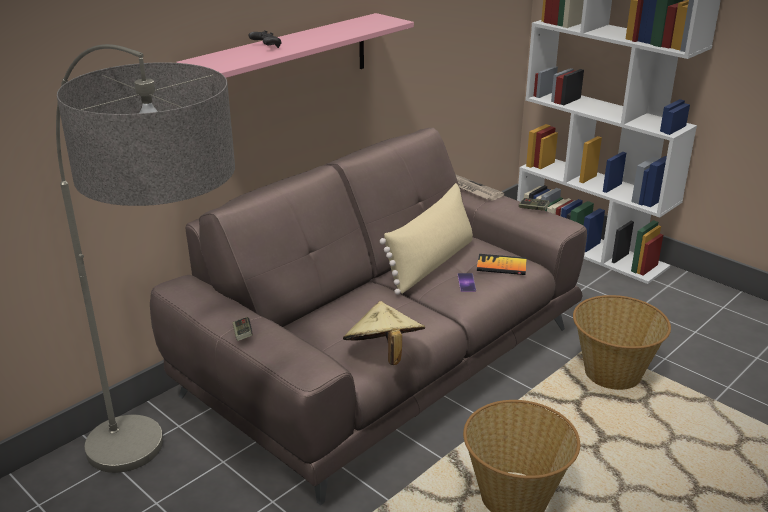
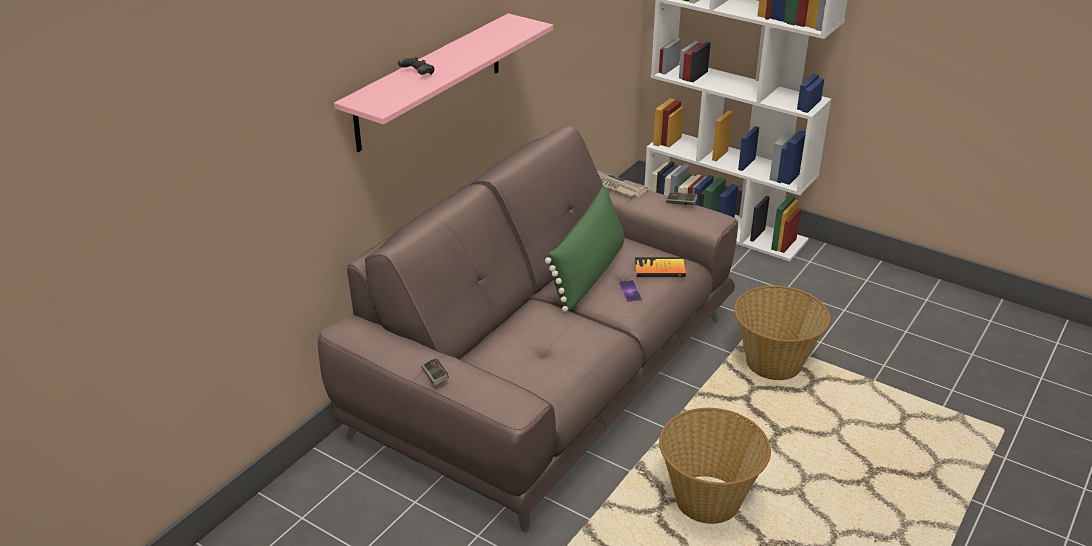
camera: 10 degrees left, 5 degrees up
(176, 492) = (379, 539): floor lamp -> none
(384, 354) = (571, 379): beige hat -> none
(431, 263) = (588, 273): beige pillow -> green pillow

